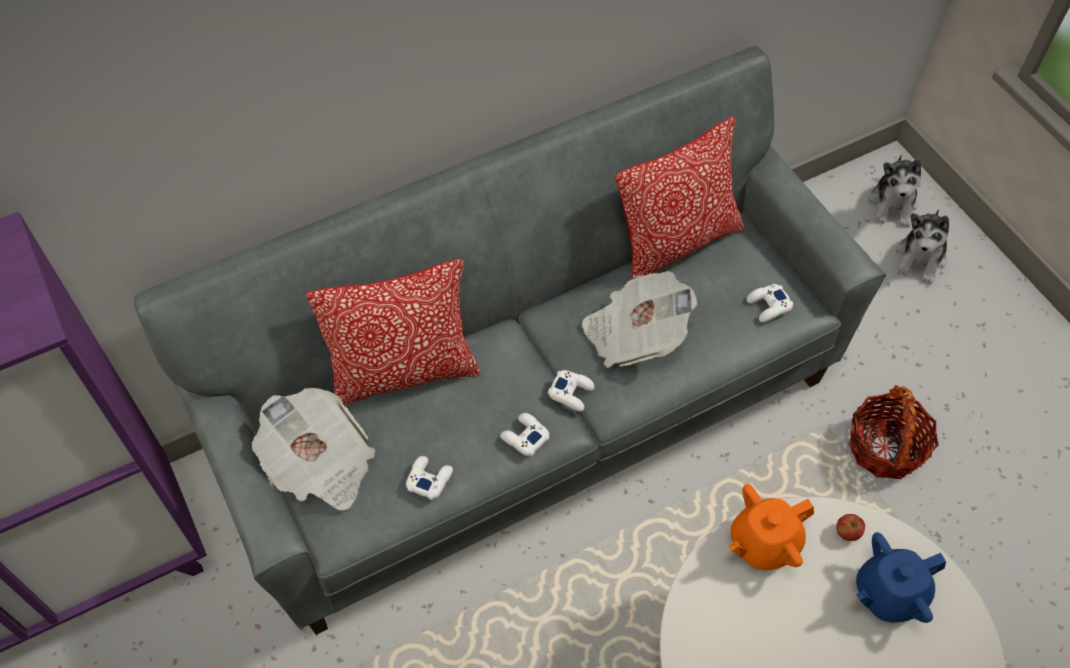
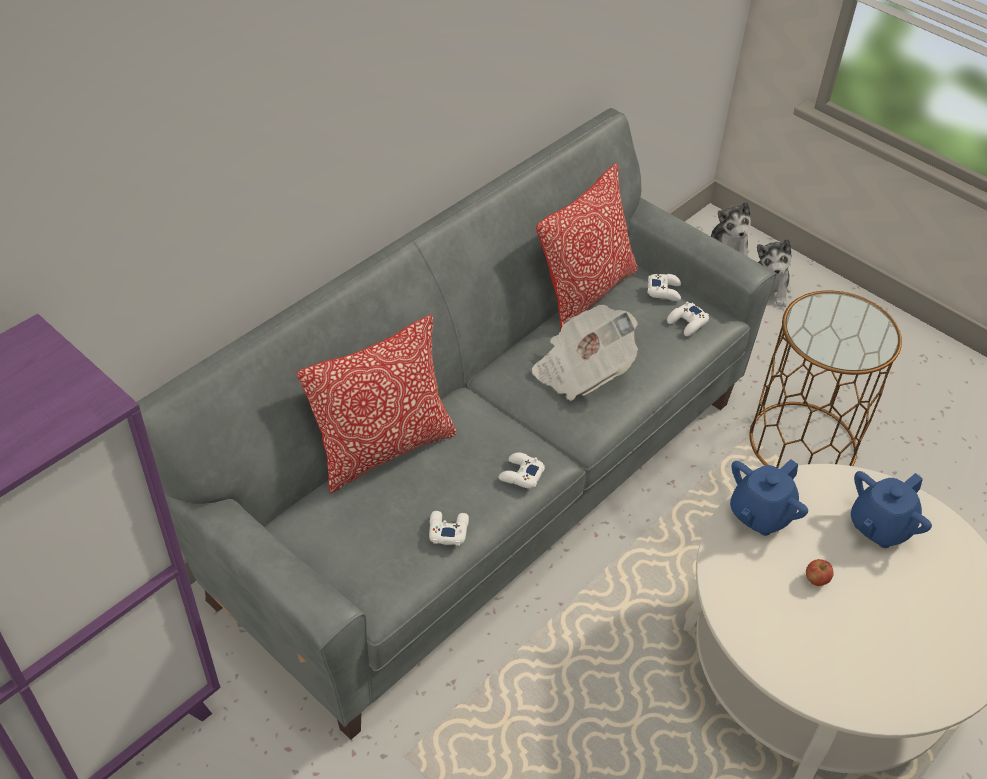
camera: 20 degrees left, 10 degrees down
(320, 464) = (338, 543): newspaper -> none
(571, 393) = (546, 430): white game controller -> white game controller (664, 291)
(763, 543) = (760, 514): orange teapot -> blue teapot
(847, 532) = (825, 488): apple -> apple (816, 579)
(885, 447) = (803, 443): basket -> brown side table

